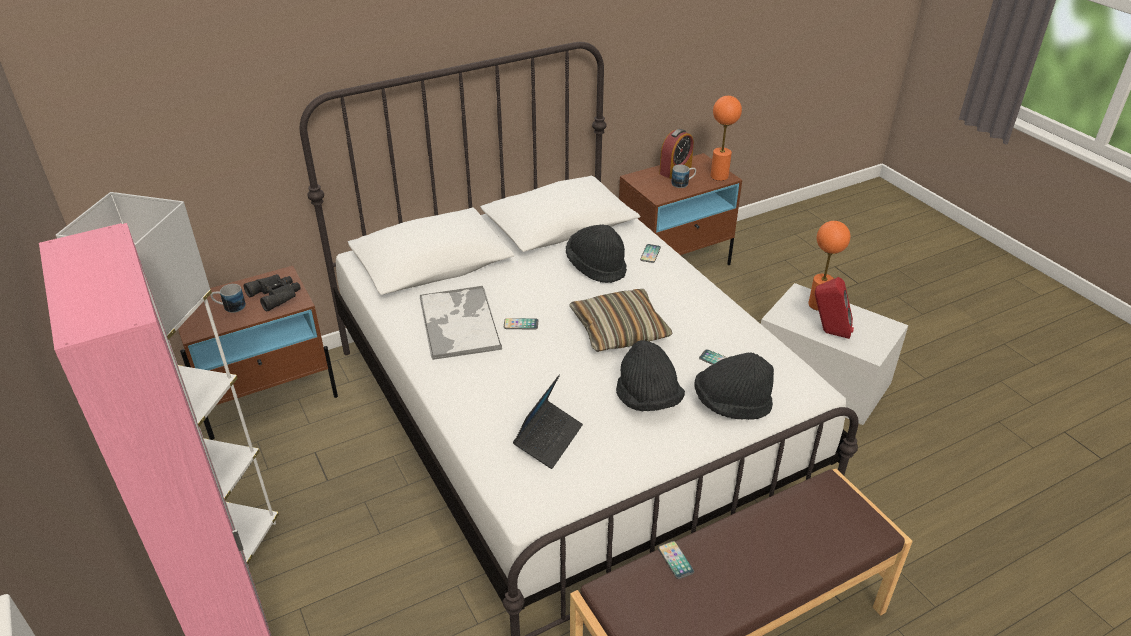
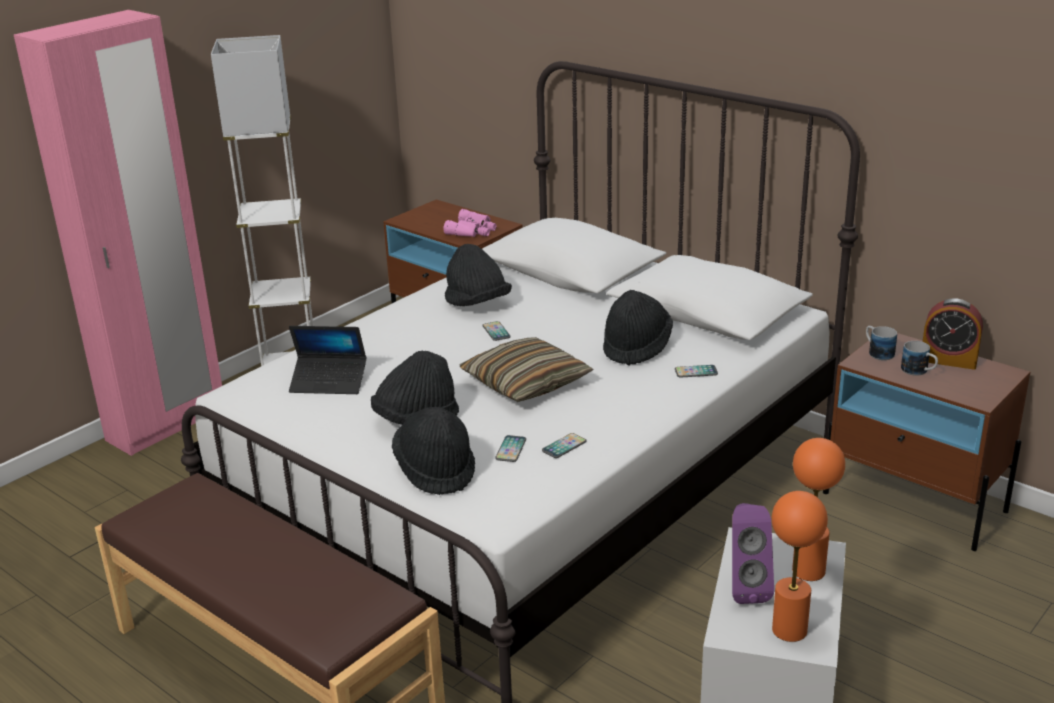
camera: 70 degrees right, 10 degrees down
(230, 307) = (442, 221): mug -> mug (877, 352)
(276, 294) = (473, 231): black binoculars -> pink binoculars
(459, 322) = (477, 304): tray -> black hat
(675, 560) = (240, 514): phone -> phone (564, 446)
(719, 176) = (975, 393): orange table lamp -> orange table lamp (789, 630)
(829, 333) = (745, 588): red speaker -> purple speaker

